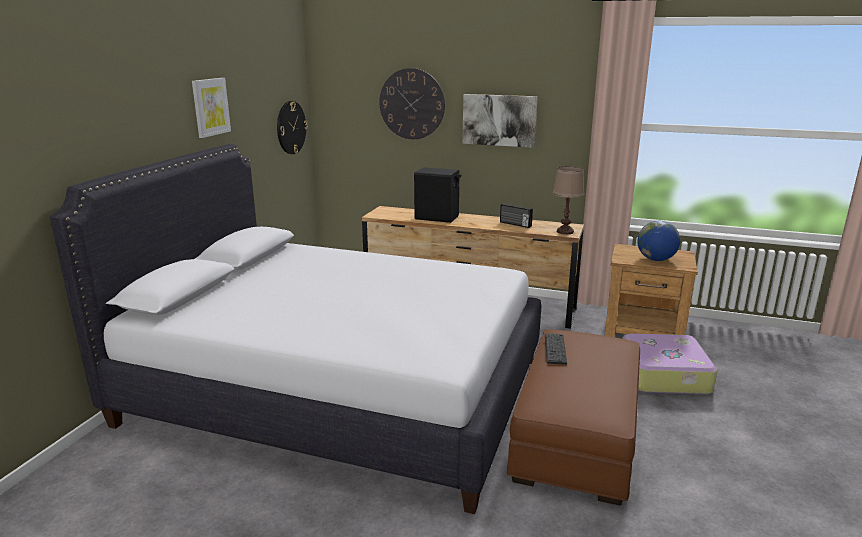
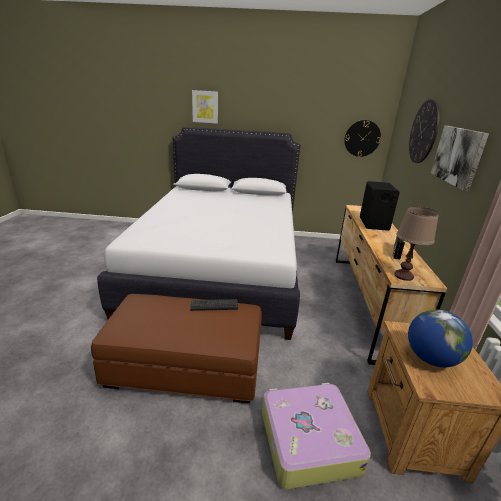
camera: 75 degrees right, 5 degrees up
(210, 107) = (283, 110): picture -> picture (205, 107)

